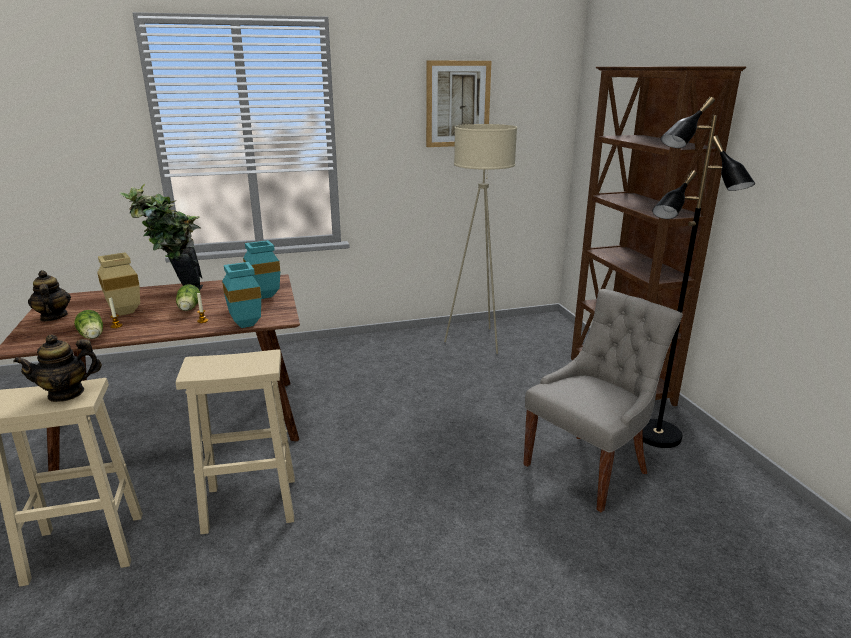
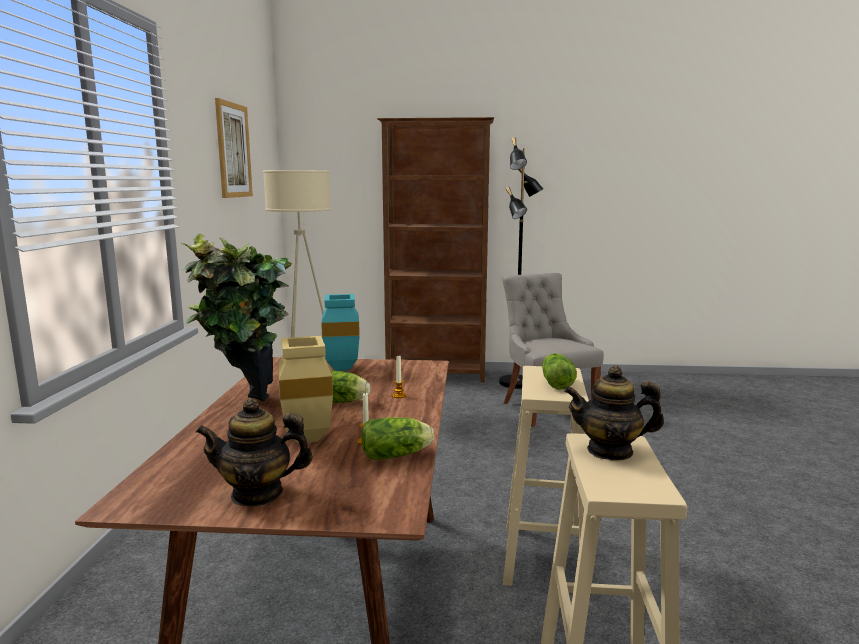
camera: 70 degrees left, 10 degrees down
(66, 393) = (610, 451): teapot -> teapot turned 105 degrees clockwise
(229, 365) = (556, 383): none -> lettuce
(247, 325) = (434, 377): turquoise vase -> none

